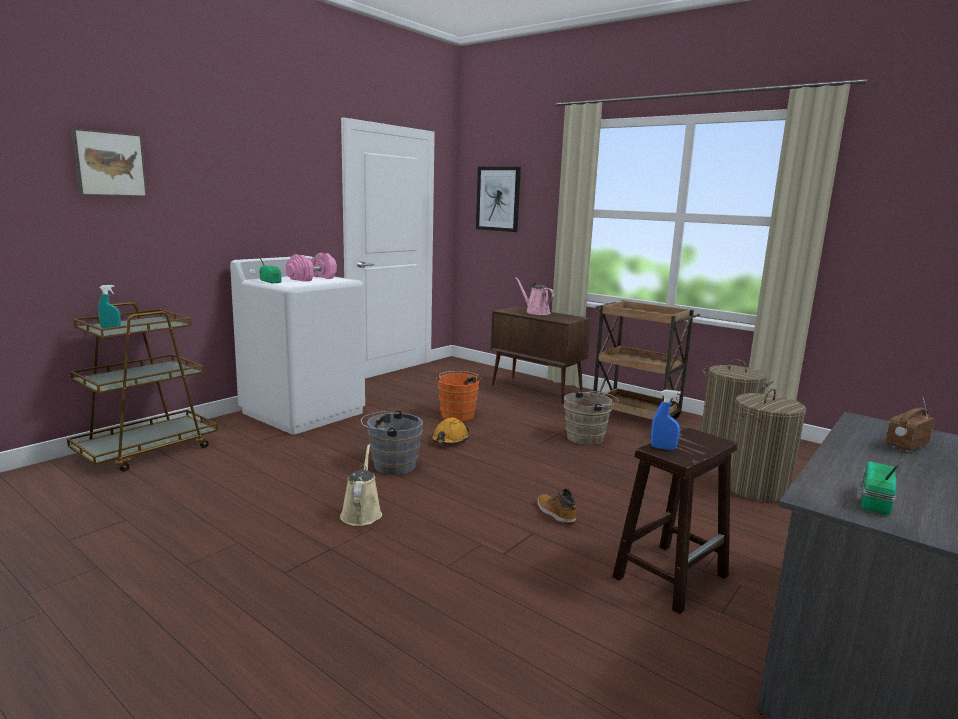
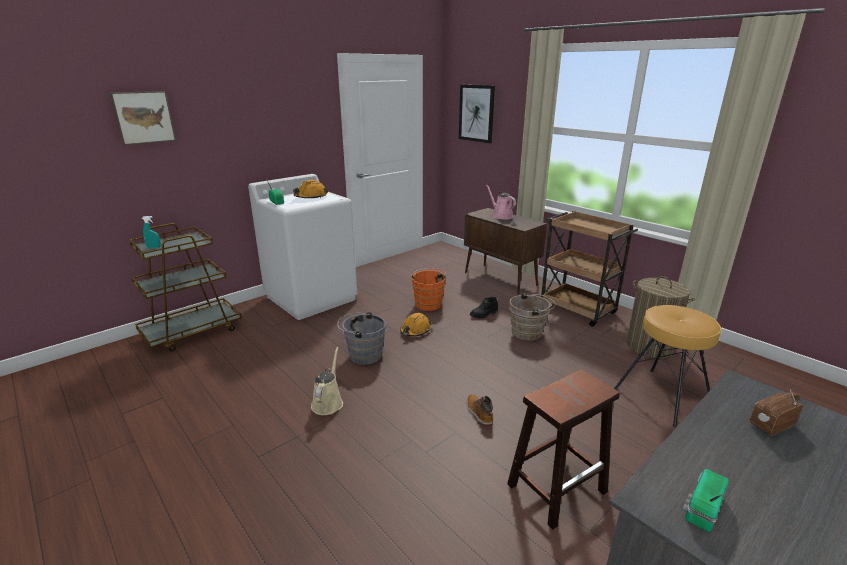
camera: 10 degrees right, 10 degrees up
(312, 279) = (311, 197): pink dumbbell -> orange hard hat
(528, 423) = (484, 314): none -> black boot
(663, 448) = (548, 396): blue spray bottle -> none
(756, 488) = (662, 396): laundry basket -> brown stool

